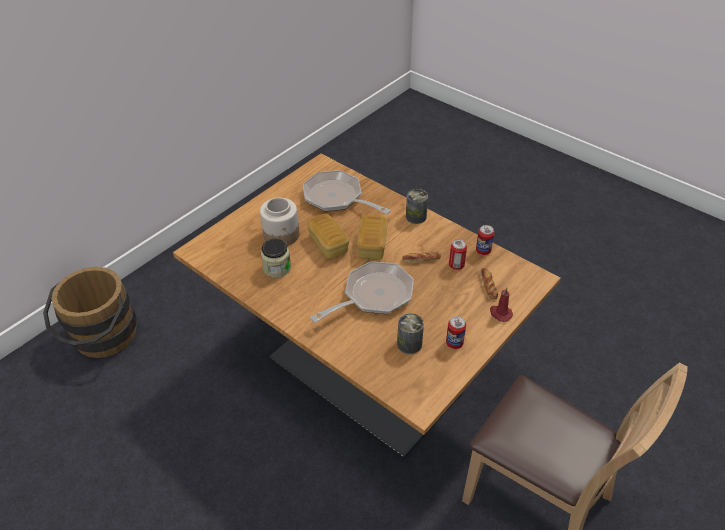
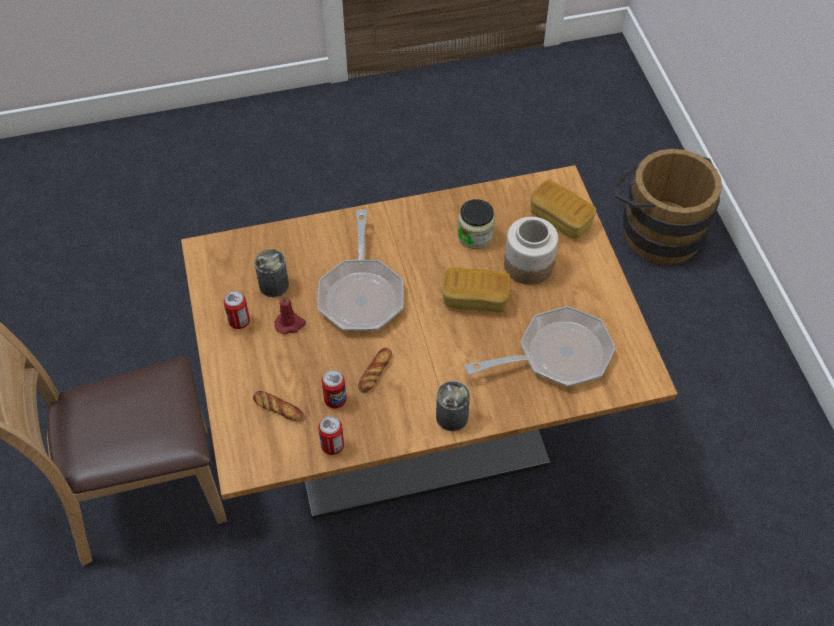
camera: 125 degrees right, 10 degrees up
(372, 245) = (438, 339): bread -> bread (560, 219)
(500, 313) = (234, 389): red candle -> red candle (290, 324)

